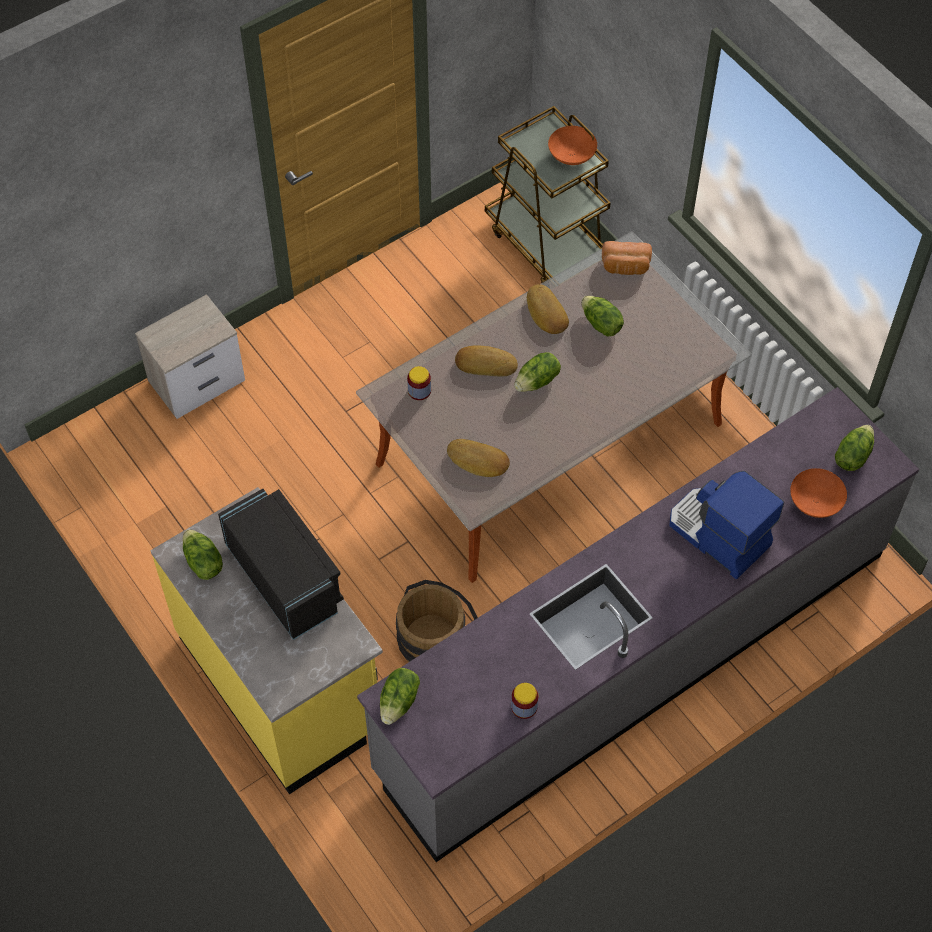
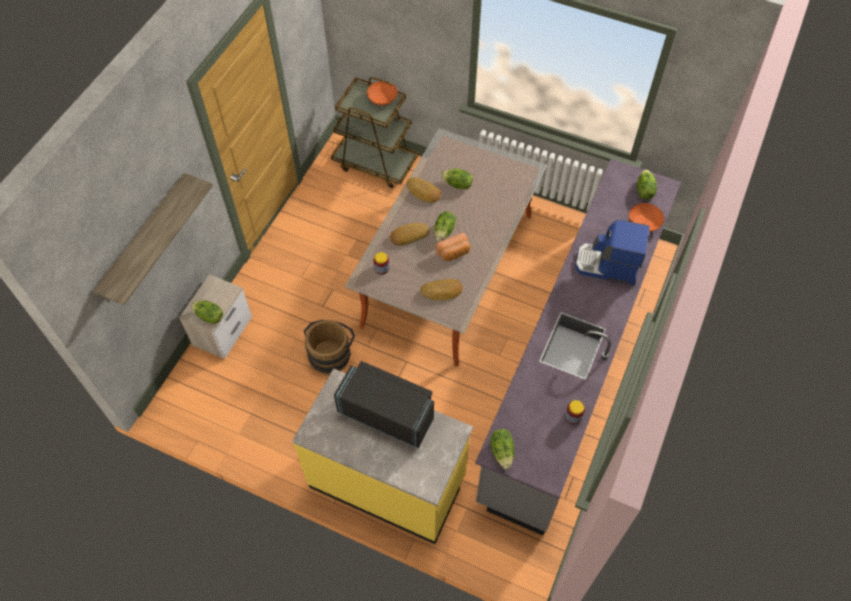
camera: 30 degrees left, 0 degrees up
(109, 208) = (145, 239): none -> shelf
(202, 563) = (330, 431): lettuce -> lettuce (209, 316)
(436, 638) = (458, 408): brown bucket -> brown bucket (331, 354)
(625, 267) = (449, 148): bread -> bread (454, 253)

